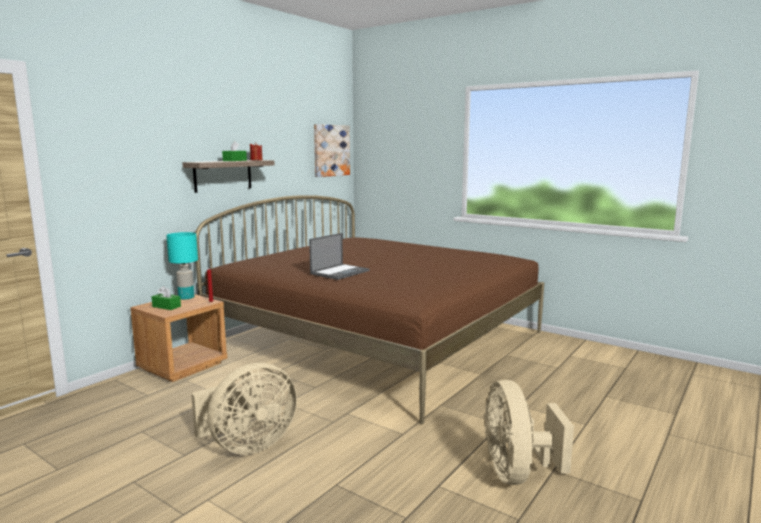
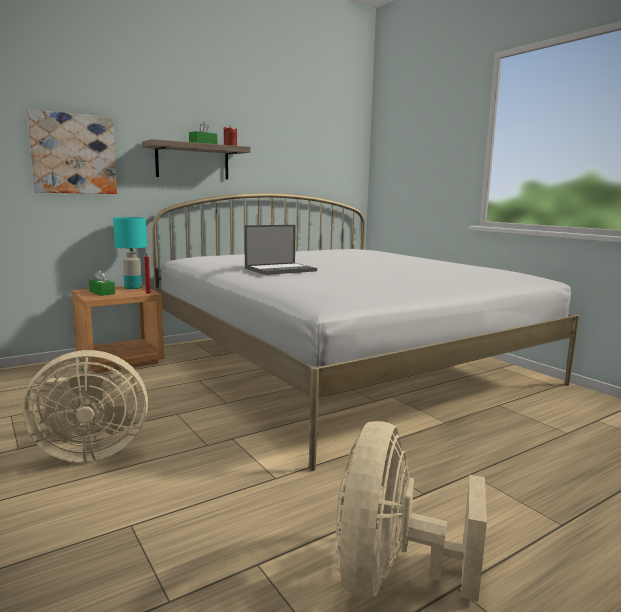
camera: 20 degrees right, 0 degrees up
(331, 150) = (338, 147): picture -> picture (73, 154)
(377, 339) = (345, 364): brown bed -> white bed

